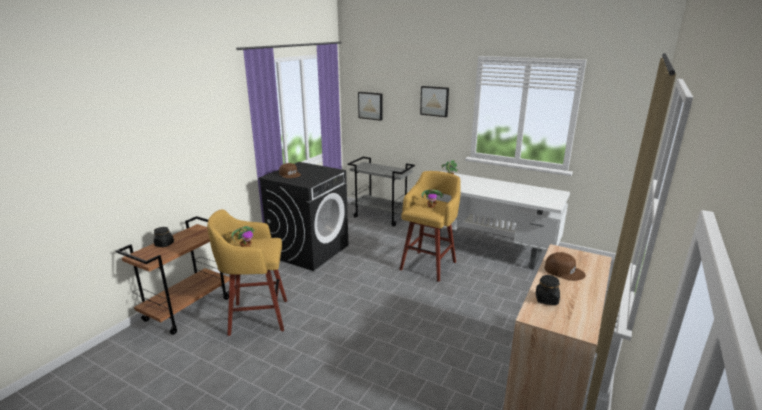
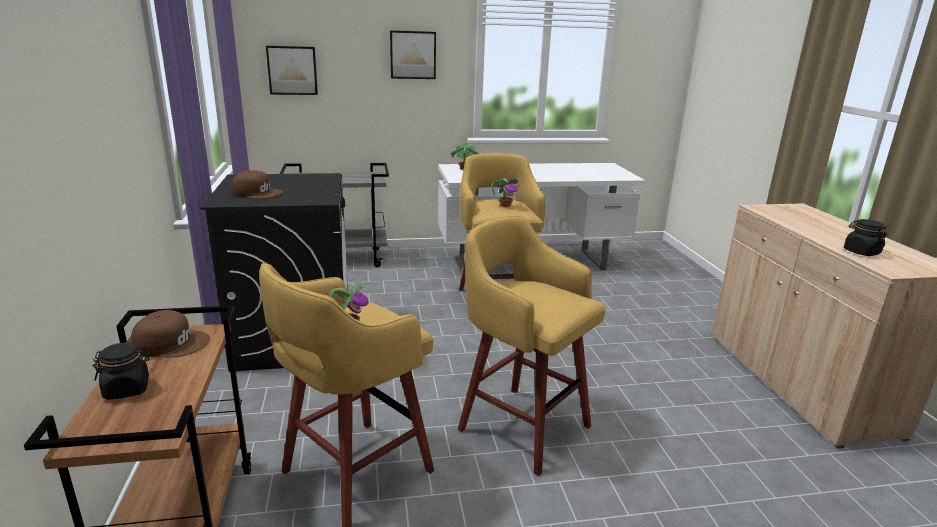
camera: 40 degrees left, 0 degrees up
(344, 331) = (521, 426): none -> yellow stool
(564, 271) = (807, 224): brown cap -> brown cap (171, 343)

